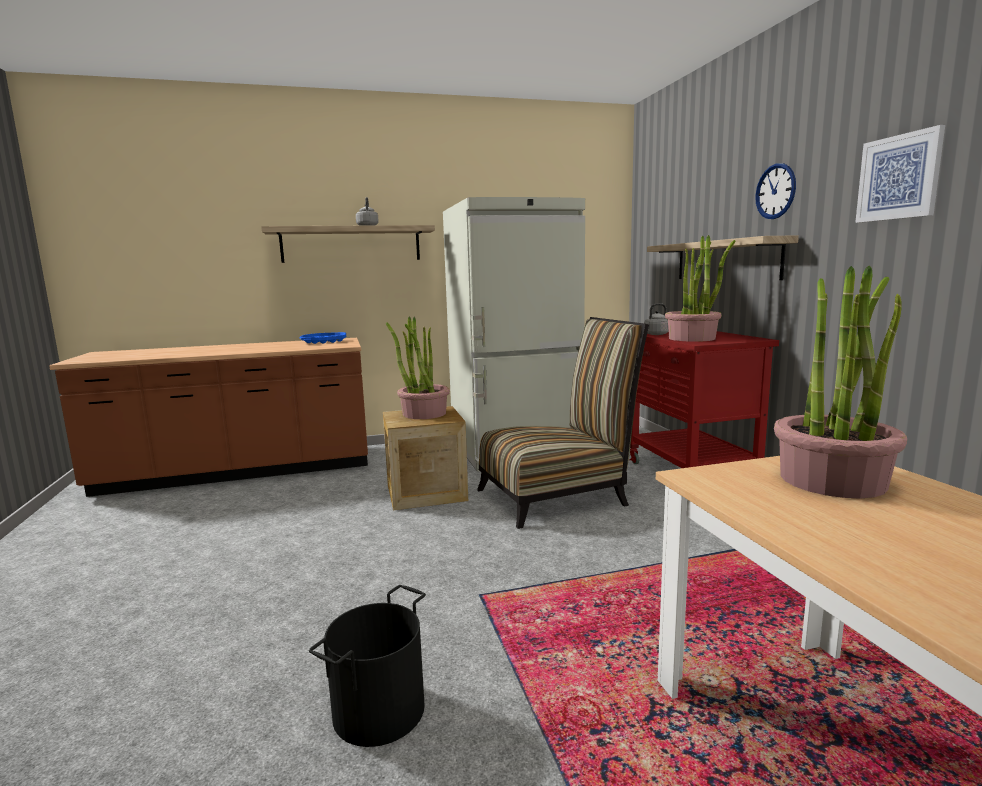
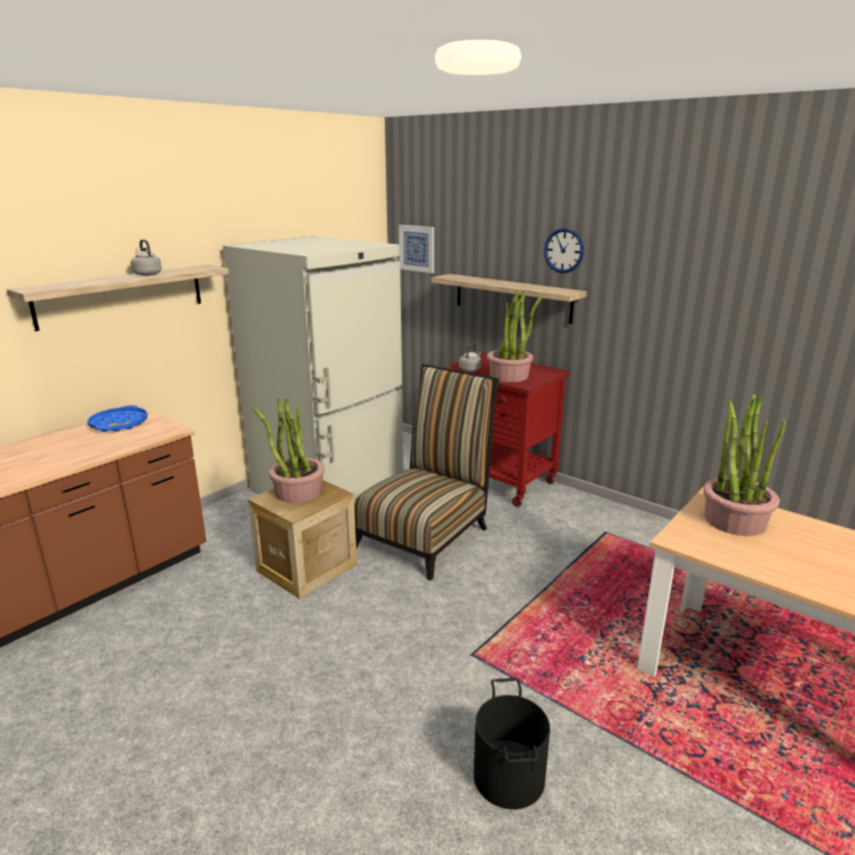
camera: 35 degrees left, 10 degrees up
(899, 177) = (671, 266): picture -> picture (417, 248)

